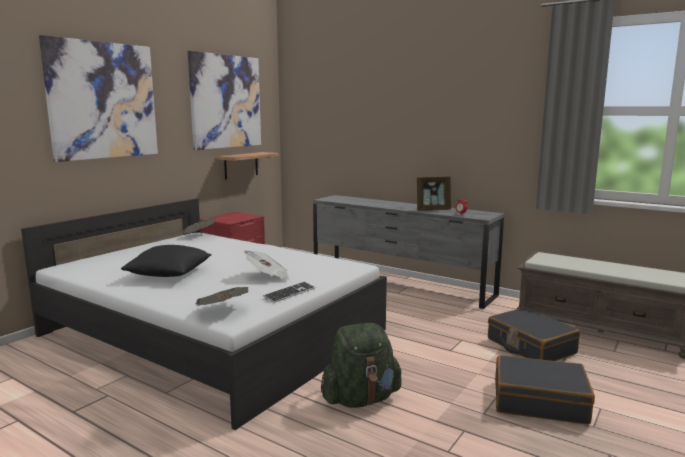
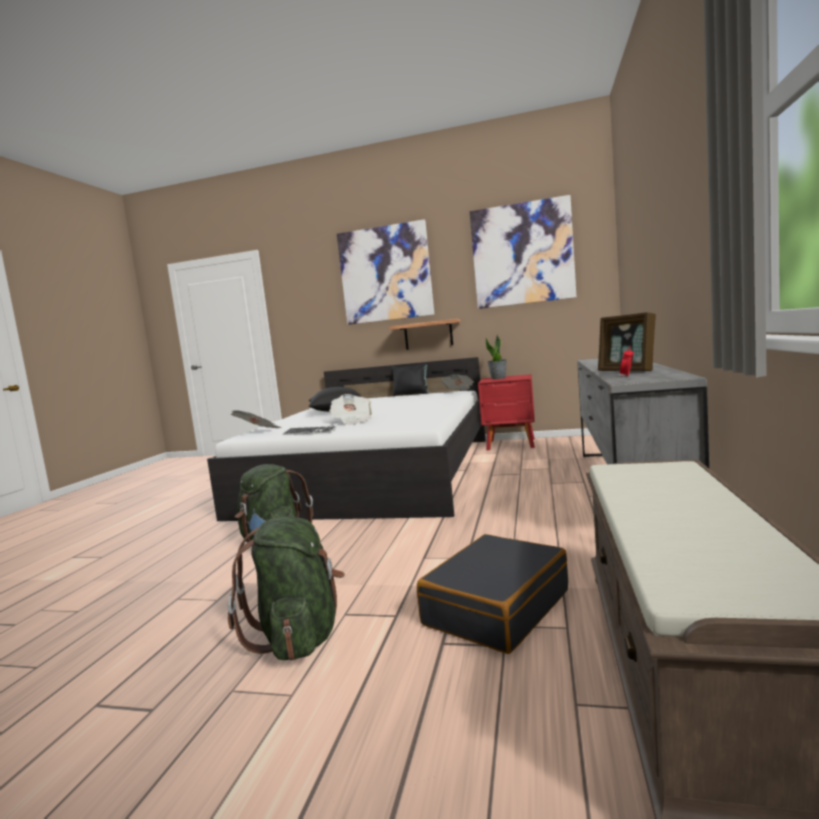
camera: 70 degrees right, 5 degrees down
(144, 244) = (411, 394): none -> black pillow
(225, 218) = (498, 378): none -> potted plant
(241, 165) = (546, 323): shelf -> shelf (428, 335)
(539, 401) = (299, 637): black suitcase -> green backpack

